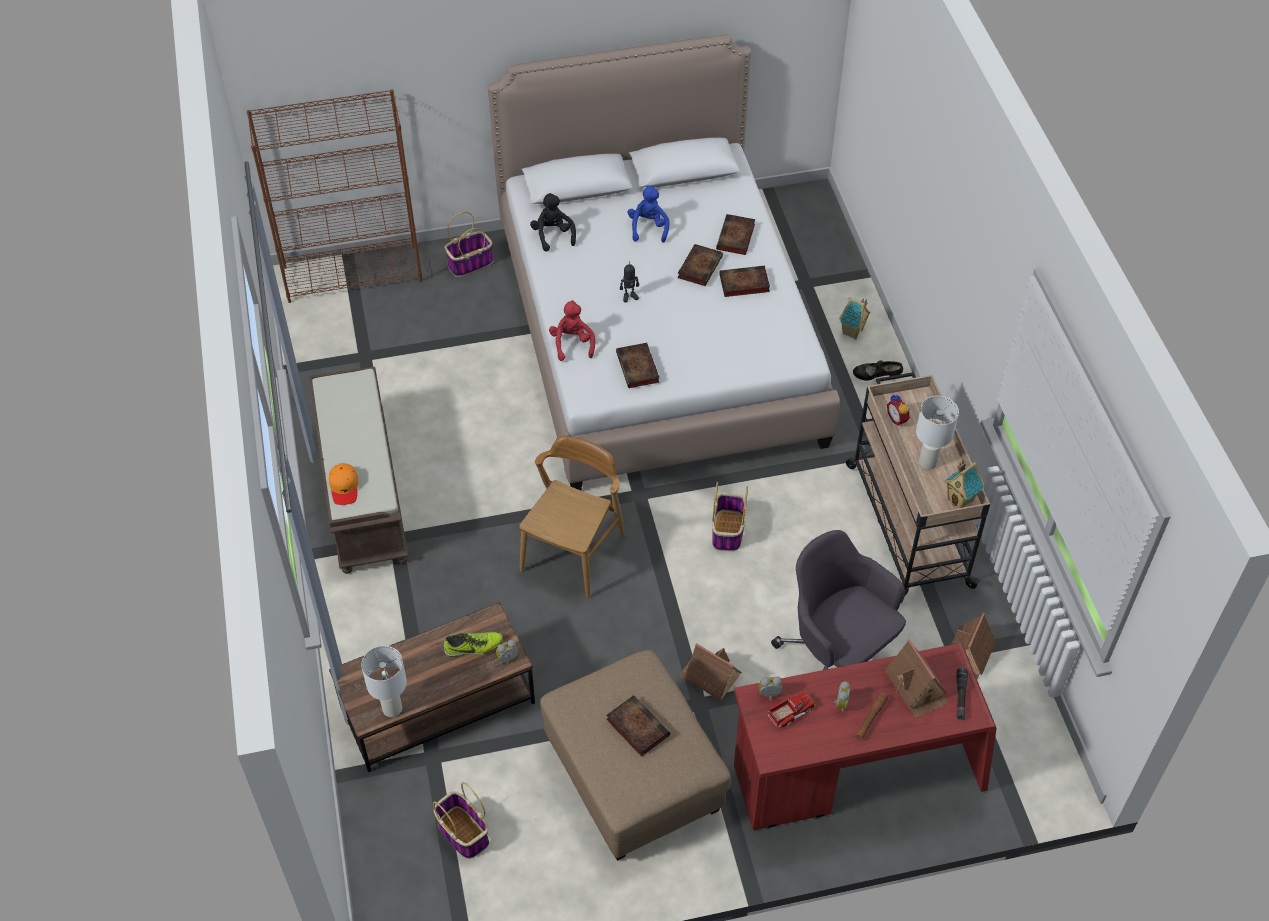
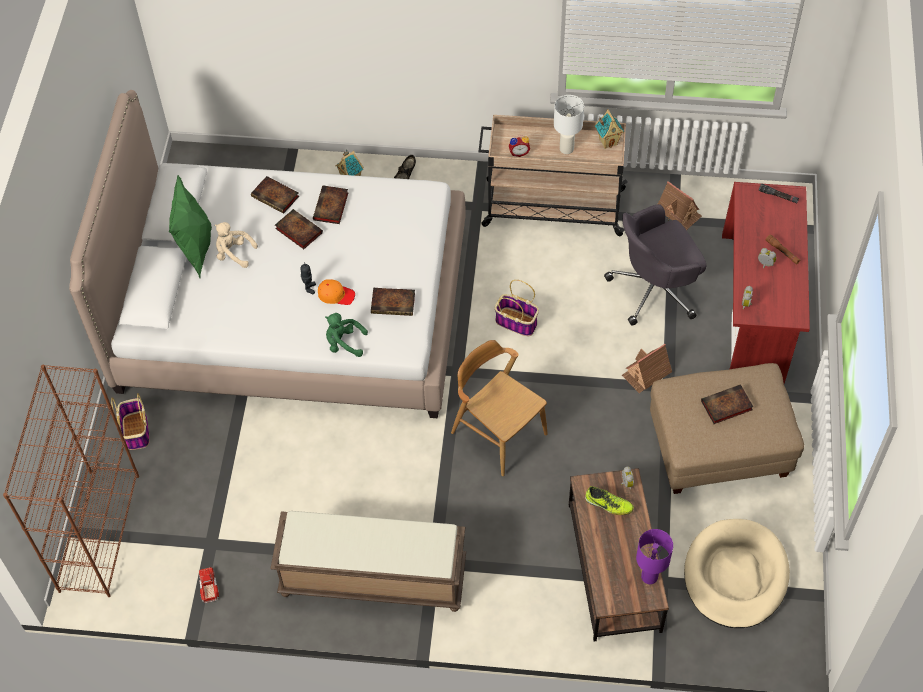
camera: 70 degrees left, 5 degrees up
(344, 487) = (419, 560): orange cap -> orange cap (336, 295)
(391, 708) = (649, 577): white table lamp -> purple table lamp
(462, 832) = (735, 575): basket -> beige dog bed
(473, 647) = (608, 504): shoe -> shoe turned 105 degrees clockwise
(553, 235) = (208, 325): black plush toy -> none
(572, 343) = (344, 343): red plush toy -> green plush toy
(642, 198) = (196, 248): none -> green pillow
(648, 228) = (234, 253): blue plush toy -> beige plush toy
(791, 711) = (763, 295): toy truck -> toy truck (208, 586)
(916, 687) = (764, 217): toy house -> none

